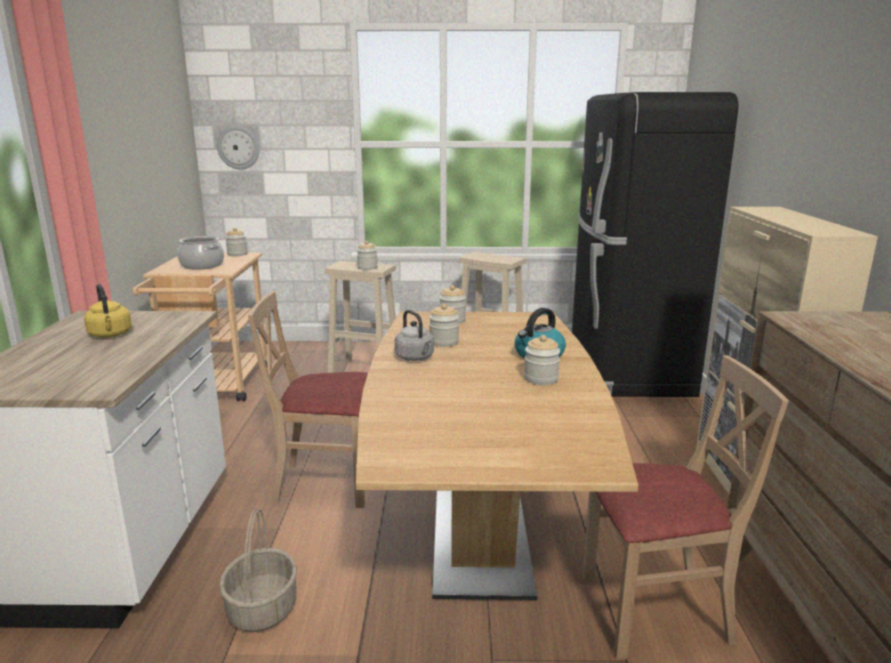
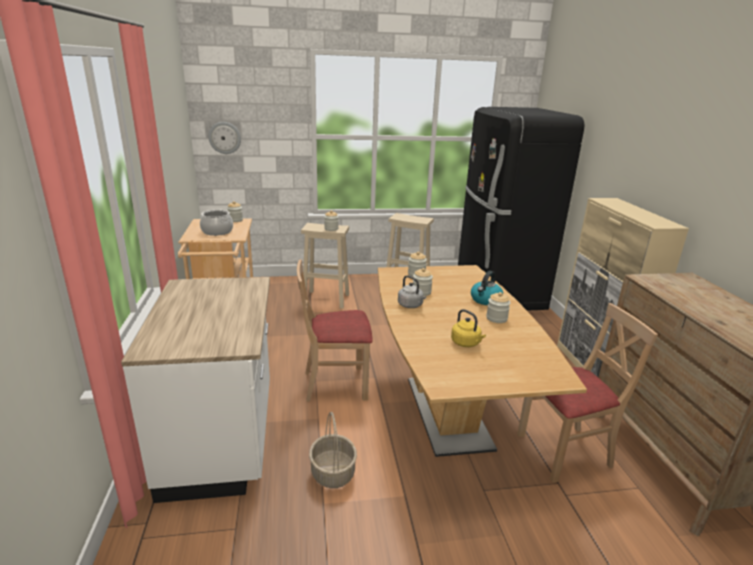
camera: 10 degrees left, 5 degrees up
(110, 335) = (212, 301): yellow kettle -> yellow kettle (466, 343)

